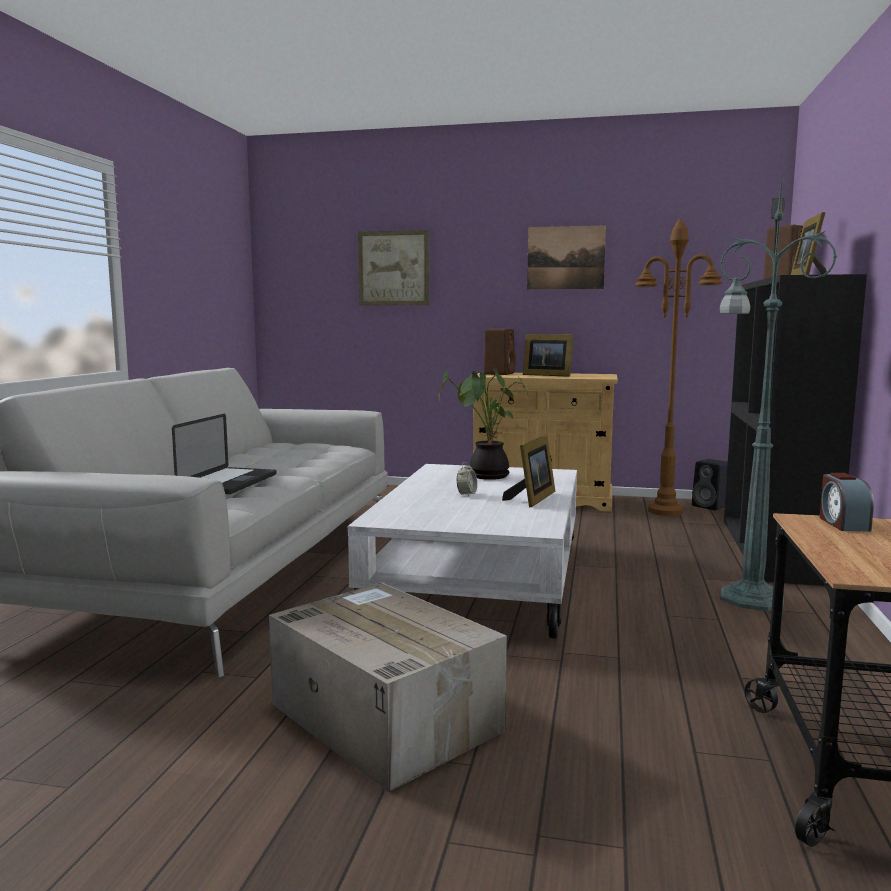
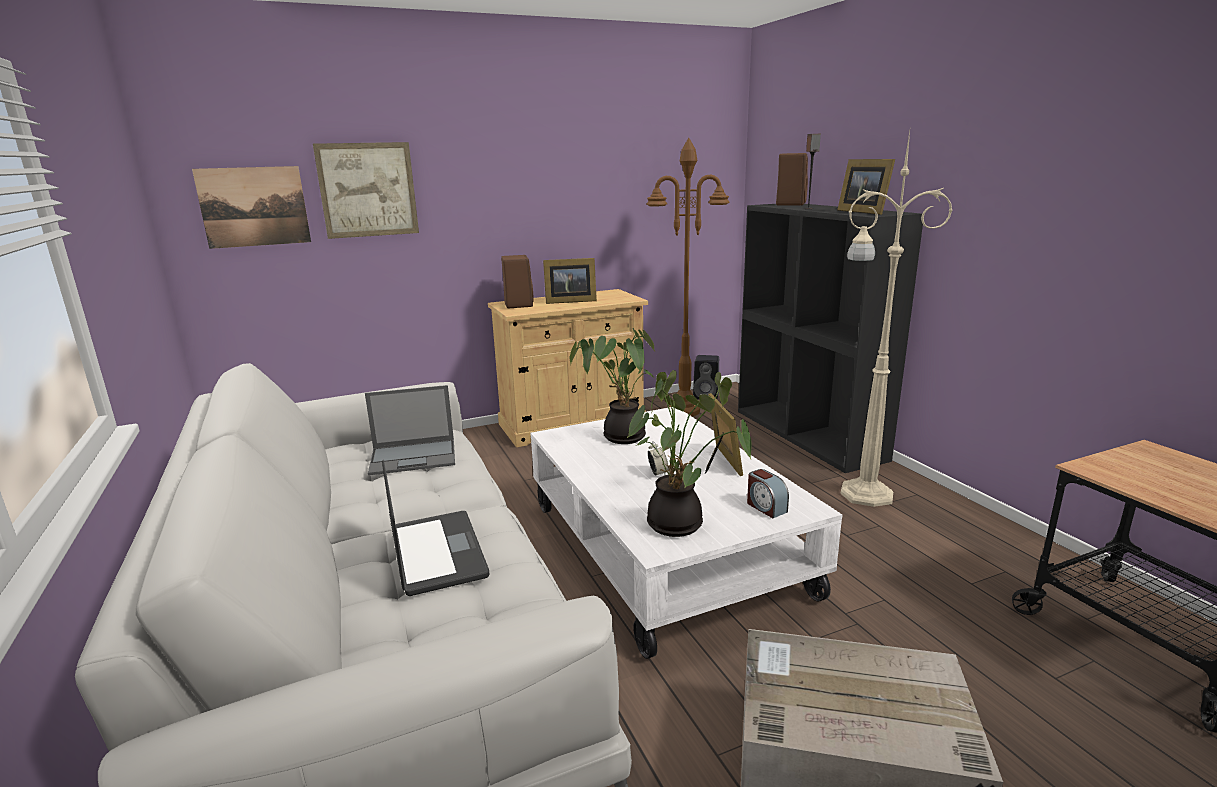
camera: 35 degrees left, 10 degrees up
(308, 451) = (414, 457): none -> laptop
(418, 516) = (680, 525): none -> potted plant
(566, 258) = (563, 173): picture -> picture (254, 207)
(748, 597) = (863, 494): green floor lamp -> beige floor lamp
(842, 523) = (1113, 465): alarm clock -> alarm clock (765, 507)

